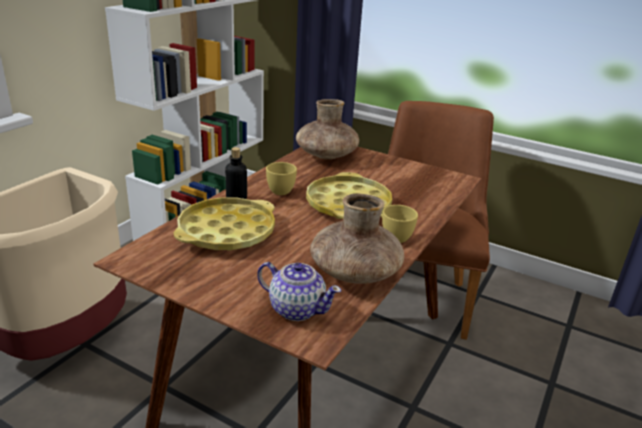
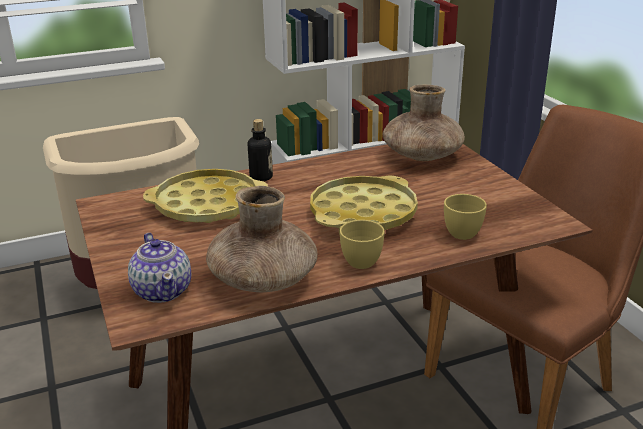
camera: 40 degrees right, 0 degrees up
(280, 190) = (315, 179): yellow cup -> yellow cup (463, 231)

